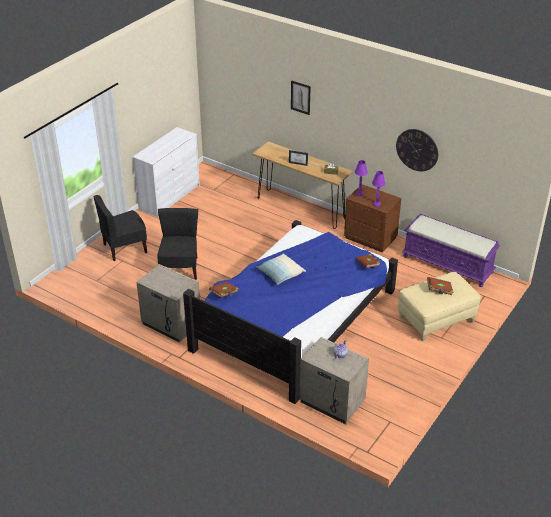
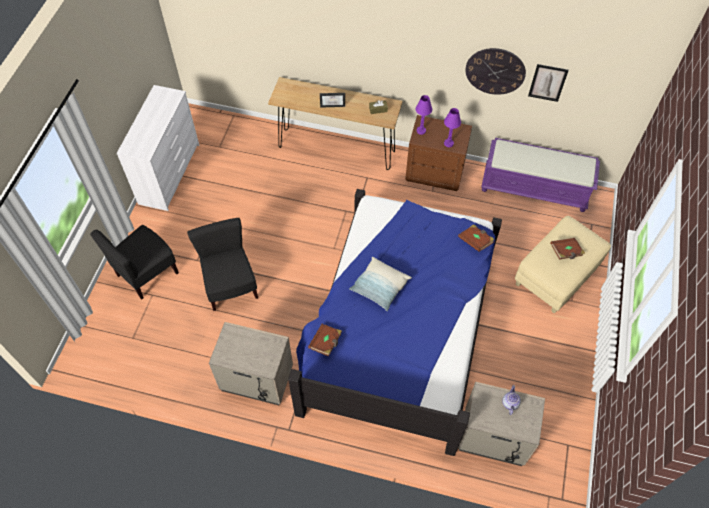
camera: 20 degrees left, 20 degrees up
(300, 97) = (322, 22): picture -> picture (547, 82)

